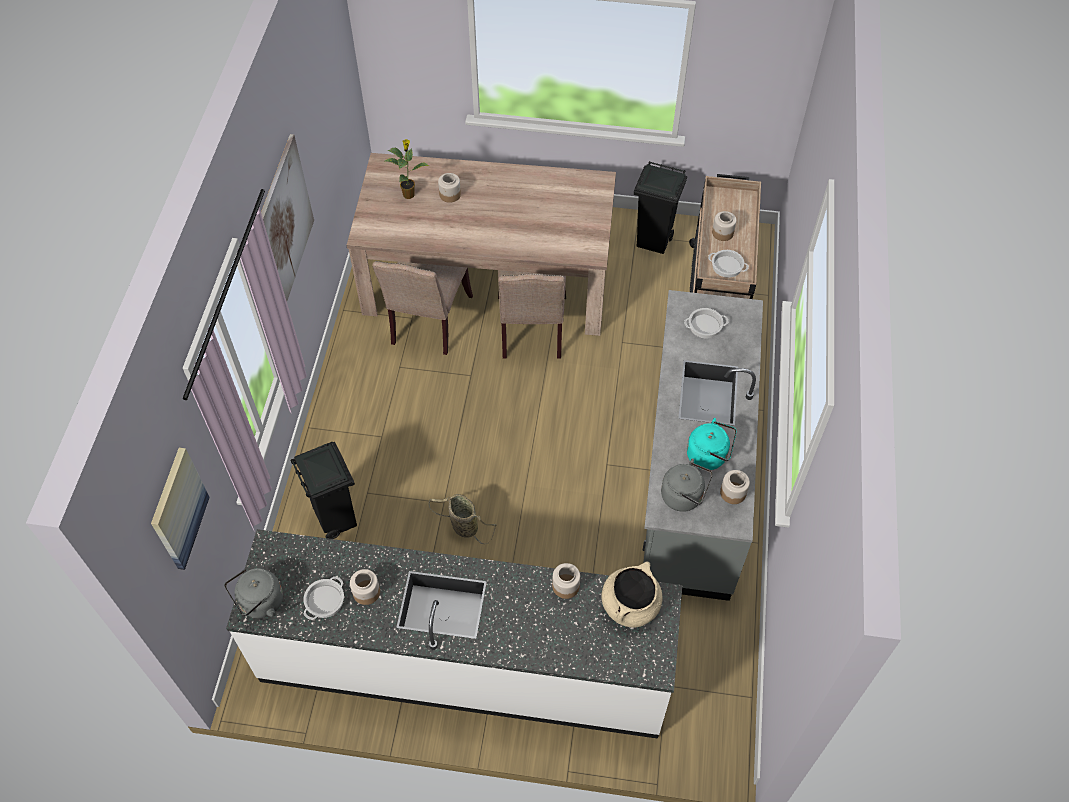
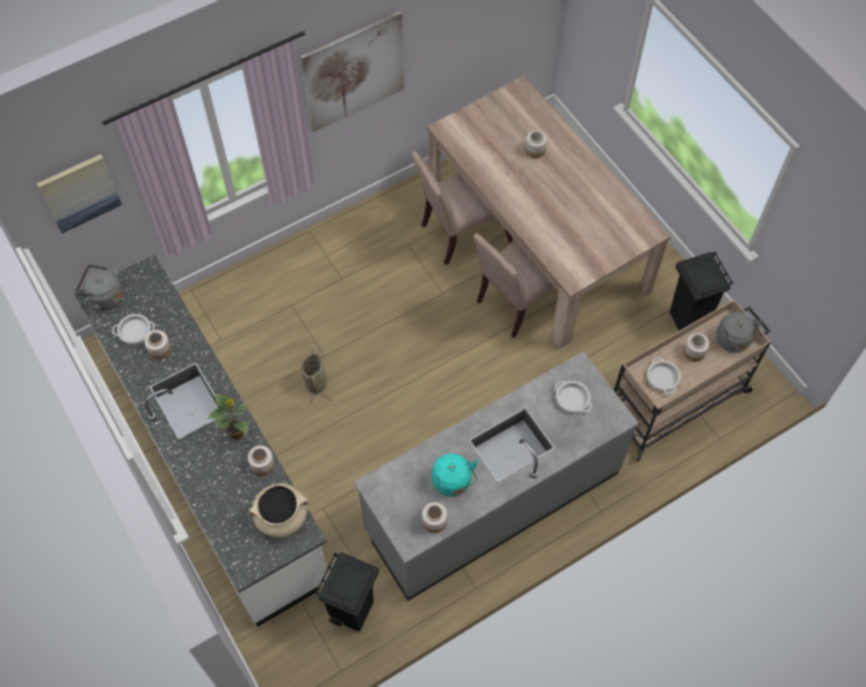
camera: 50 degrees right, 5 degrees up
(336, 518) = (255, 302): black trash can -> black trash can (353, 610)
(409, 194) = (509, 126): potted plant -> potted plant (237, 434)
(684, 496) = (402, 490): grey kettle -> grey kettle (734, 341)

